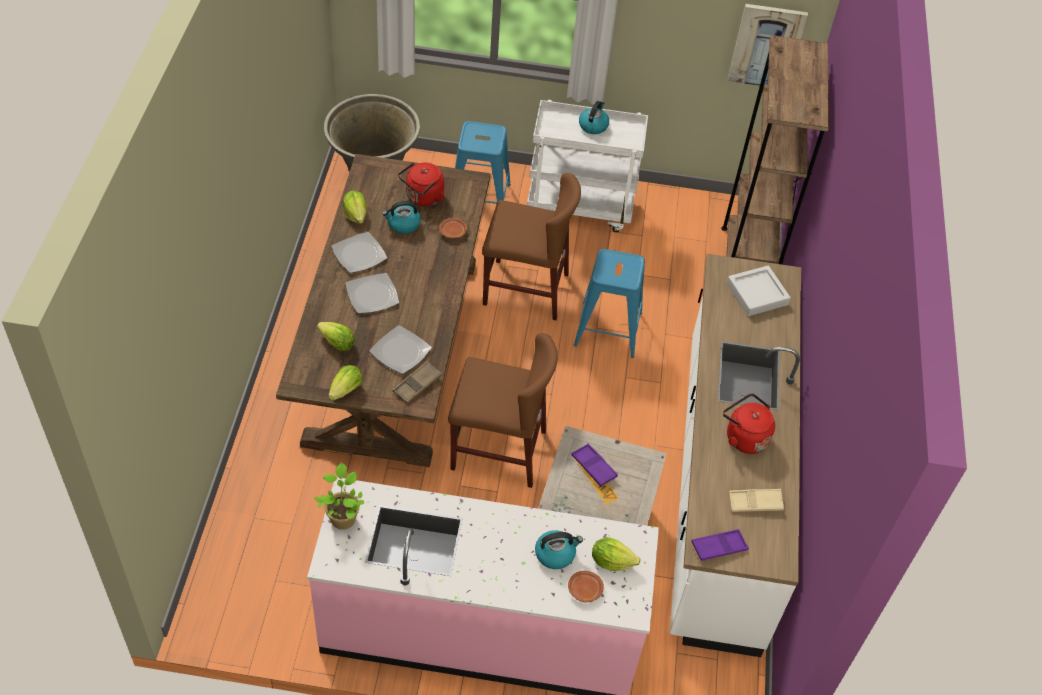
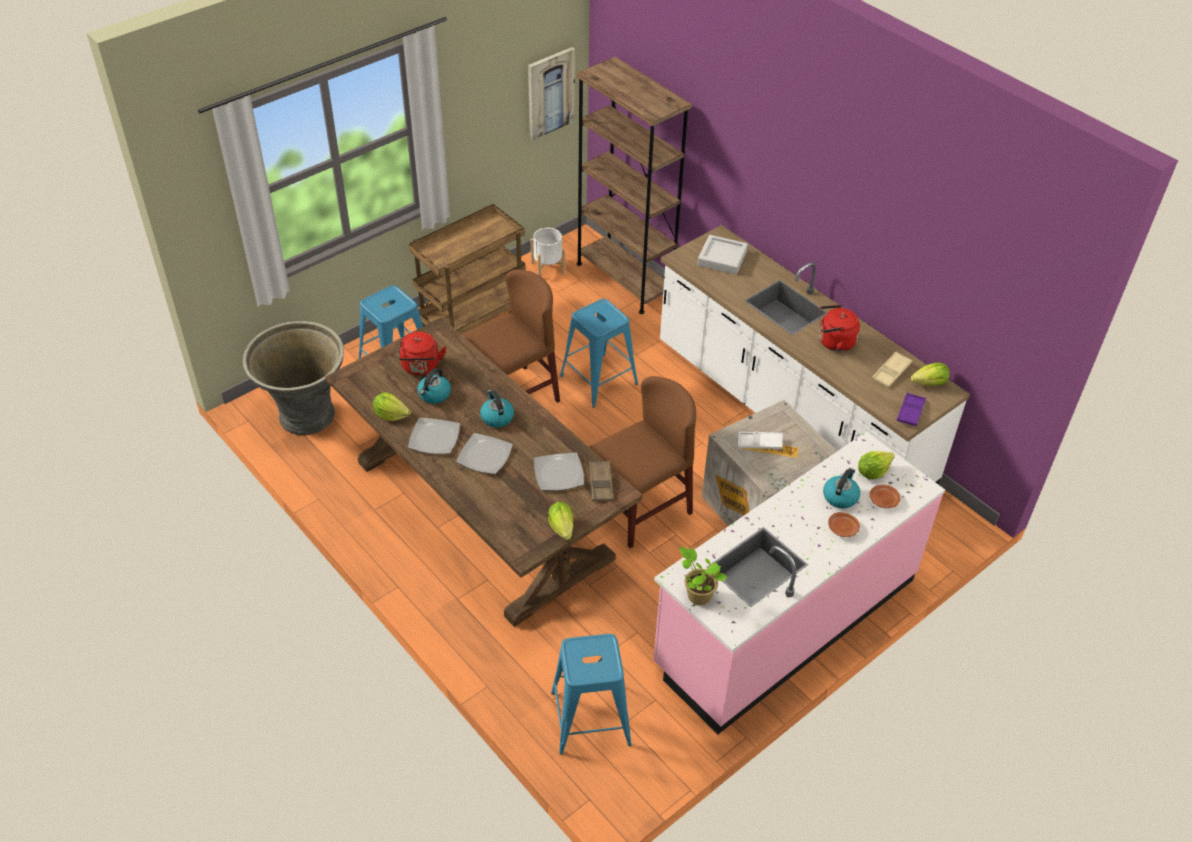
camera: 45 degrees left, 5 degrees down
(259, 554) = (591, 718): none -> blue stool
(337, 343) = (510, 505): lettuce -> lettuce (929, 383)
(453, 232) = (475, 373): brown plate -> brown plate (843, 529)
(580, 207) = (472, 319): white cart -> brown cart
(593, 125) = (463, 237): kettle -> kettle (496, 417)
(593, 467) = (759, 443): purple tray -> white tray
(694, 213) = (548, 268): none -> white planter

